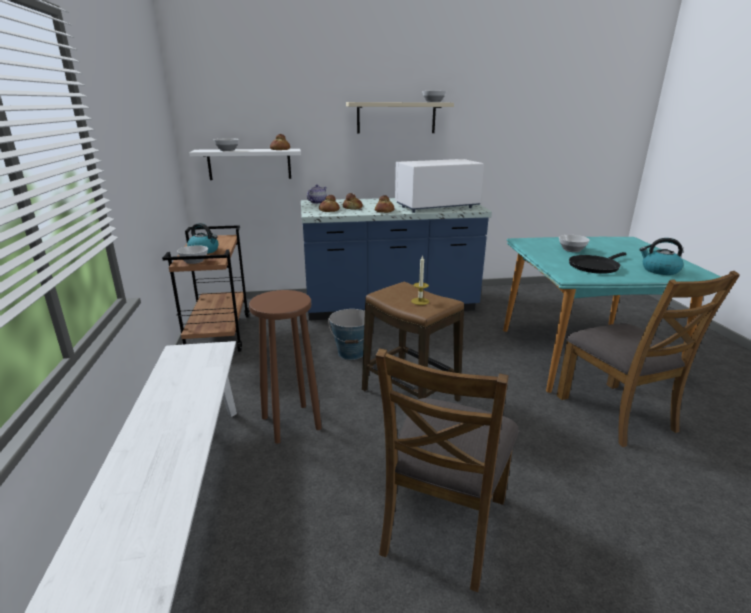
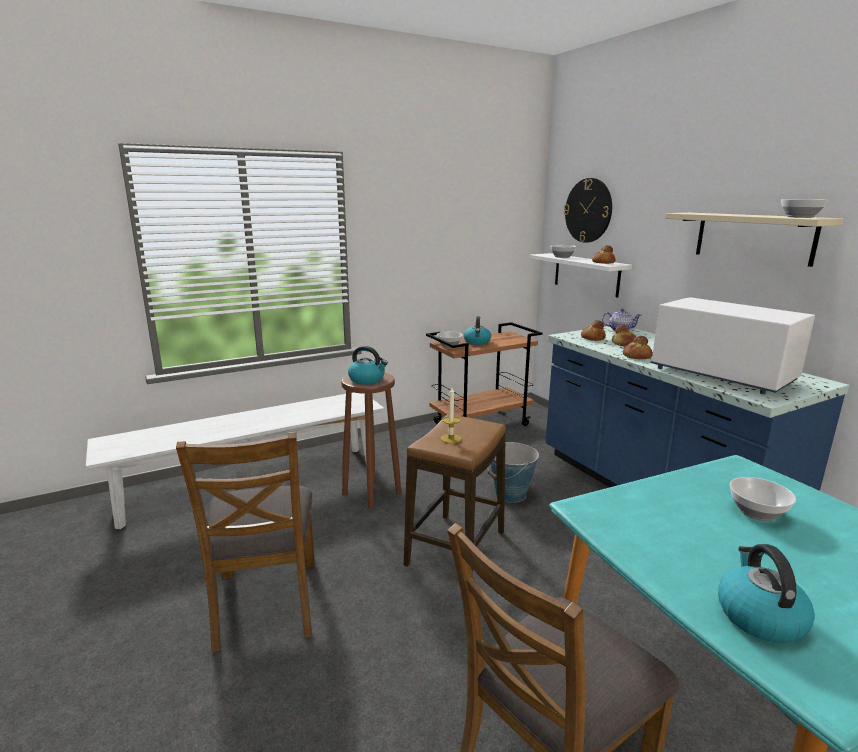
camera: 70 degrees right, 5 degrees down
(238, 103) = (588, 210): none -> wall clock
(285, 300) = (367, 379): none -> kettle
(443, 524) = (266, 602): brown chair -> brown chair turned 105 degrees counterclockwise
(595, 266) = (676, 534): black frying pan -> none

